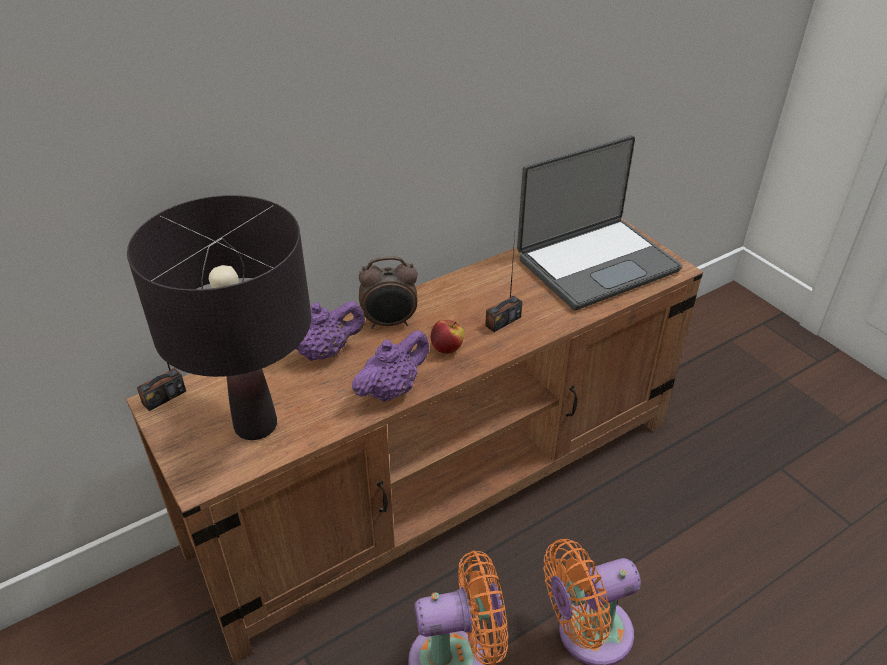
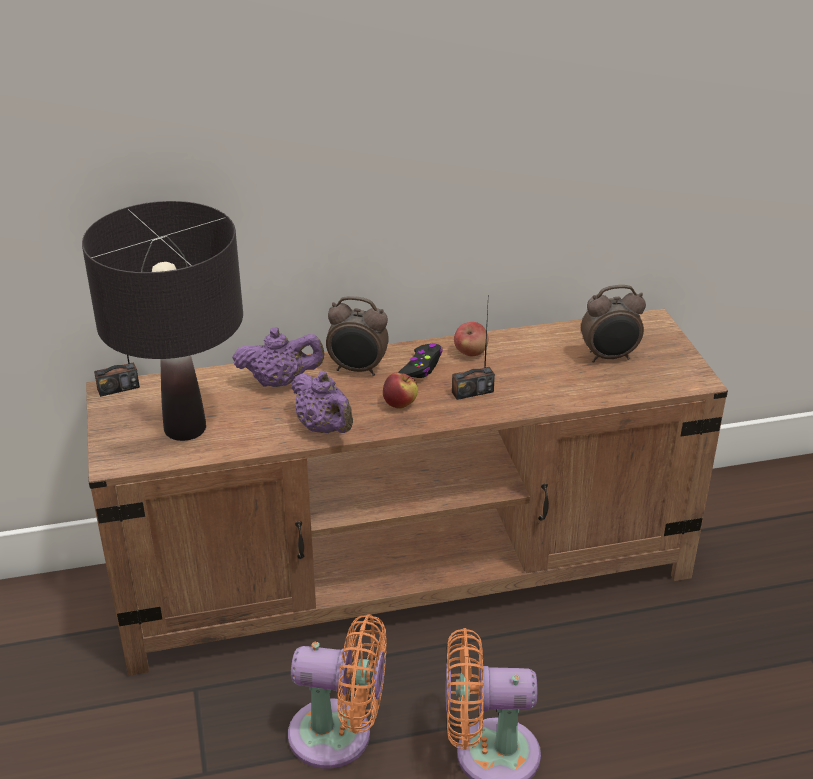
camera: 20 degrees right, 5 degrees down
(392, 390) = (325, 428): purple teapot -> purple teapot turned 75 degrees clockwise
(445, 309) = (420, 368): none -> black game controller
(480, 284) = (470, 353): none -> apple
(595, 263) = (609, 357): laptop -> alarm clock

